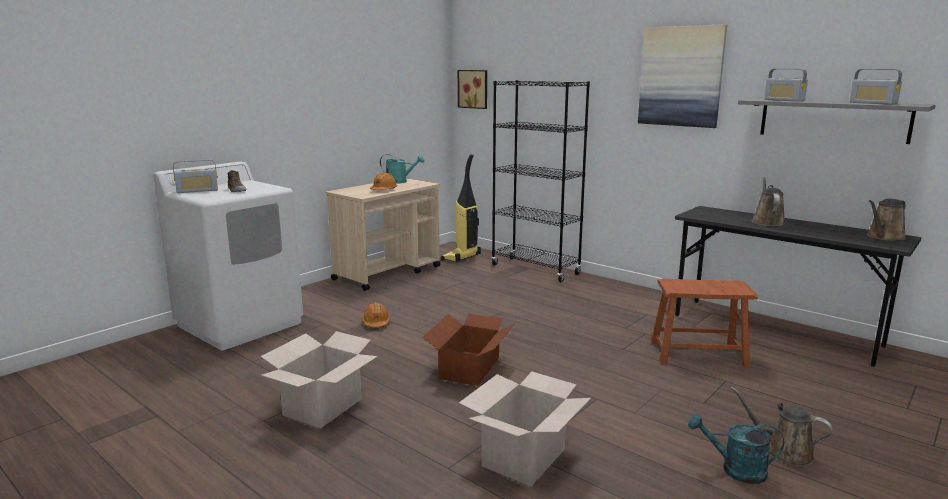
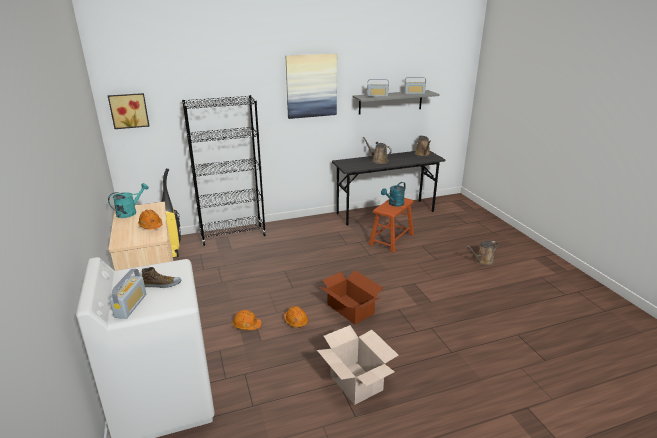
camera: 60 degrees left, 10 degrees up
(409, 343) = (296, 321): none -> orange hard hat
(524, 458) = (455, 325): cardboard box -> none
(735, 470) = (489, 277): turquoise watering can -> turquoise watering can (394, 204)

